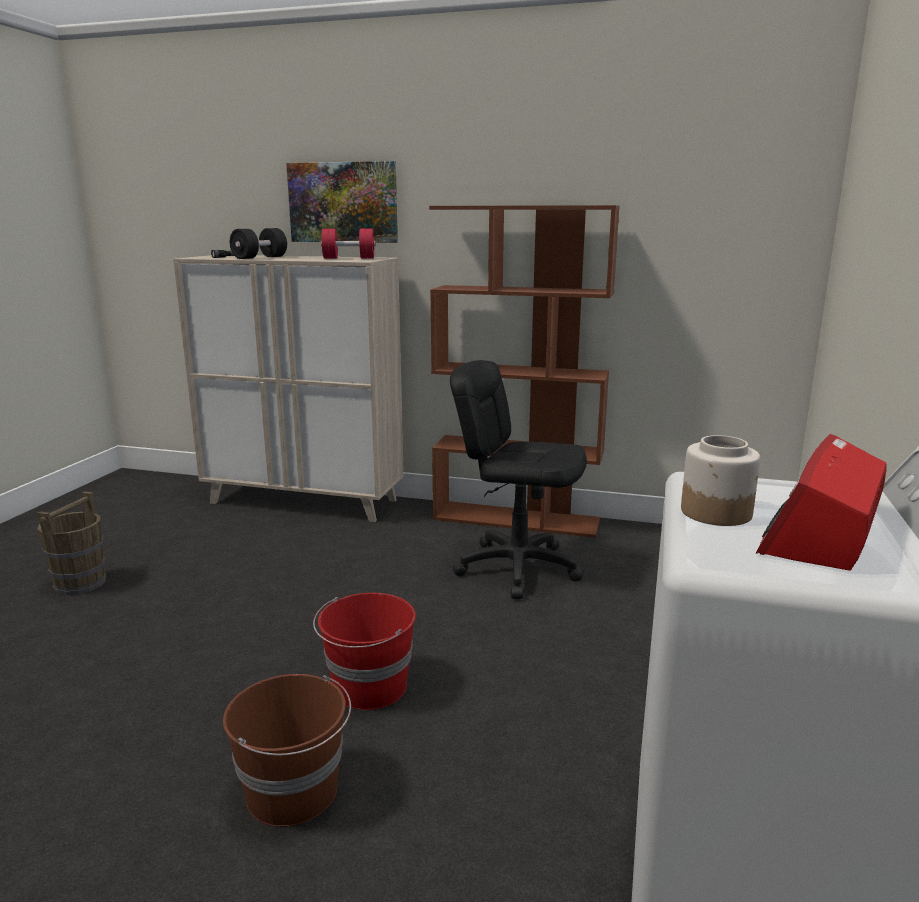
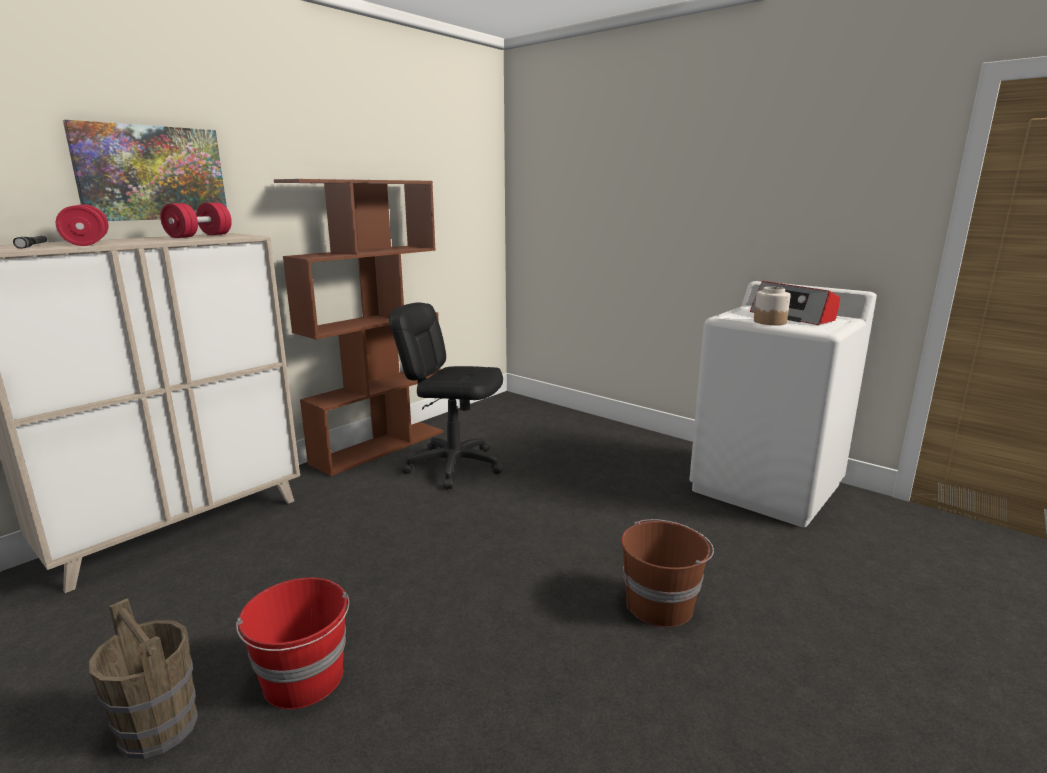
camera: 65 degrees left, 0 degrees up
(260, 257) = (87, 243): black dumbbell -> red dumbbell
(369, 687) = (560, 554): red bucket -> red bucket (304, 679)
(517, 568) = (454, 466): black office chair -> black office chair turned 60 degrees clockwise

